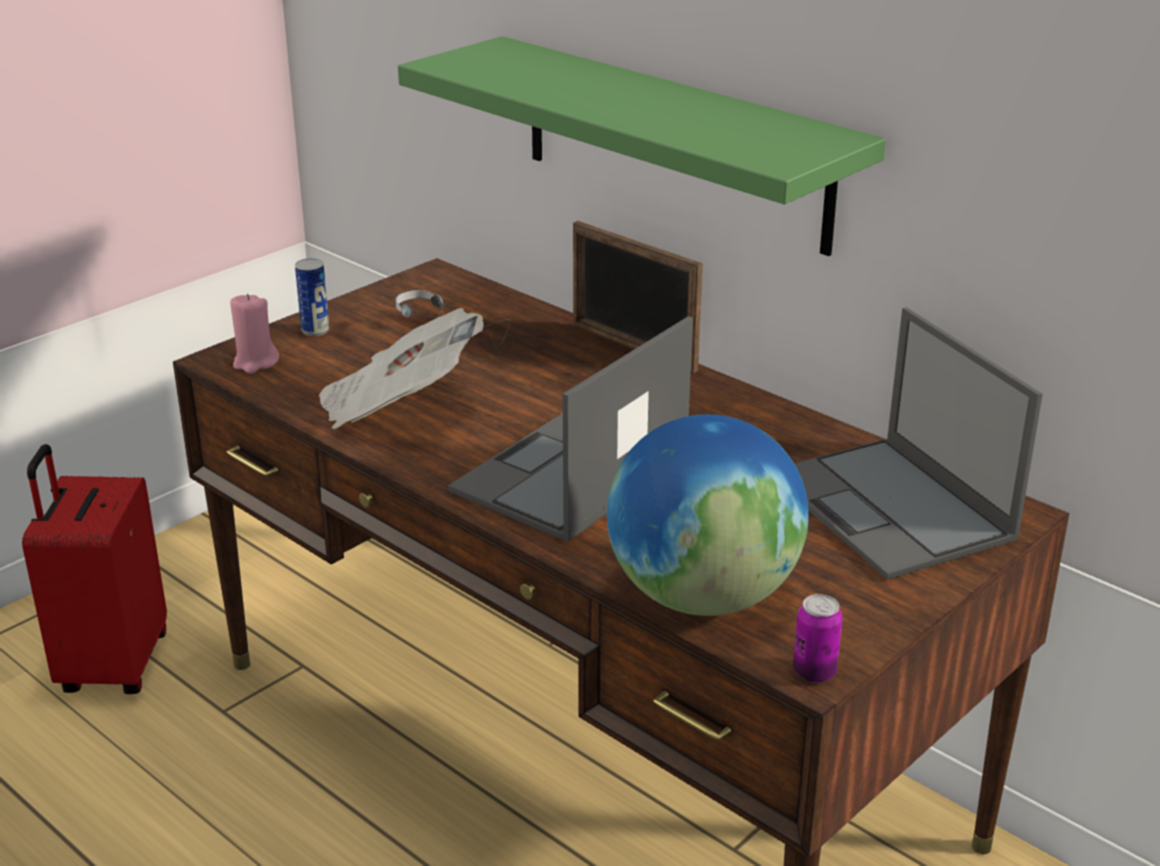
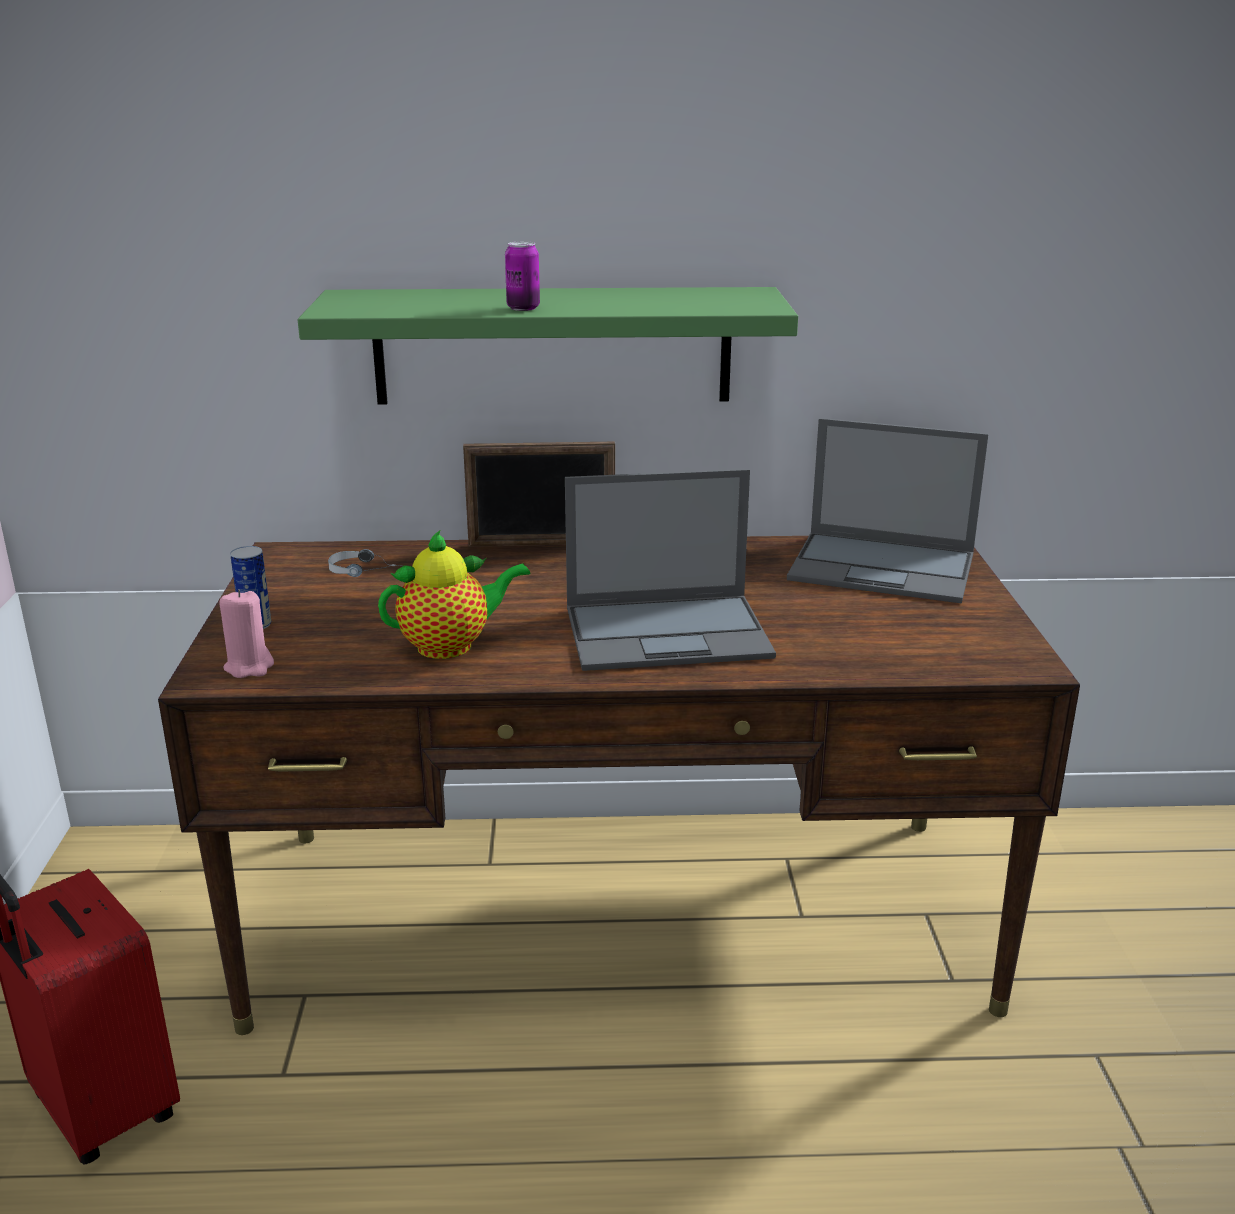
camera: 45 degrees left, 5 degrees down
(398, 408) = (451, 646): newspaper -> teapot
(569, 475) = (669, 632): laptop -> laptop turned 90 degrees counterclockwise
(703, 595) = (895, 658): globe -> none
(814, 672) = (1032, 665): can -> can (523, 308)

